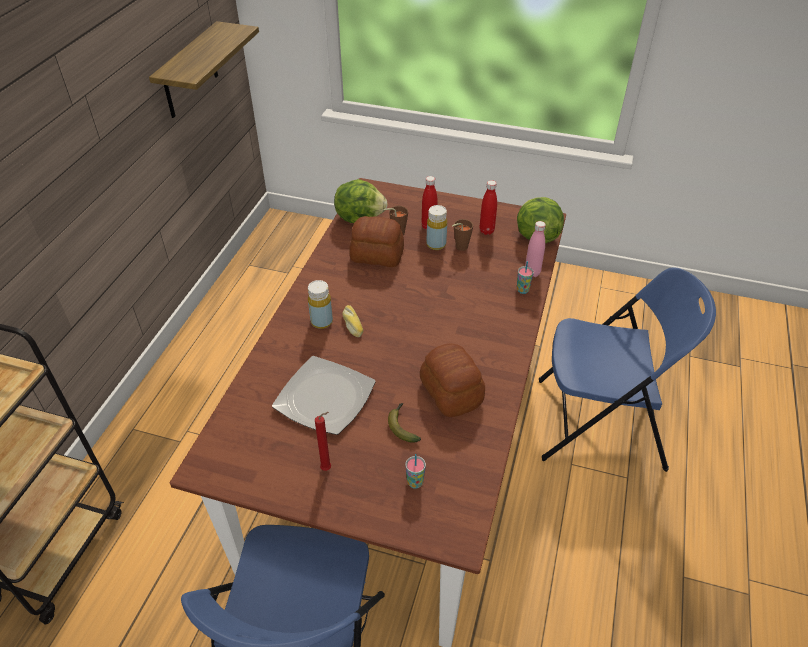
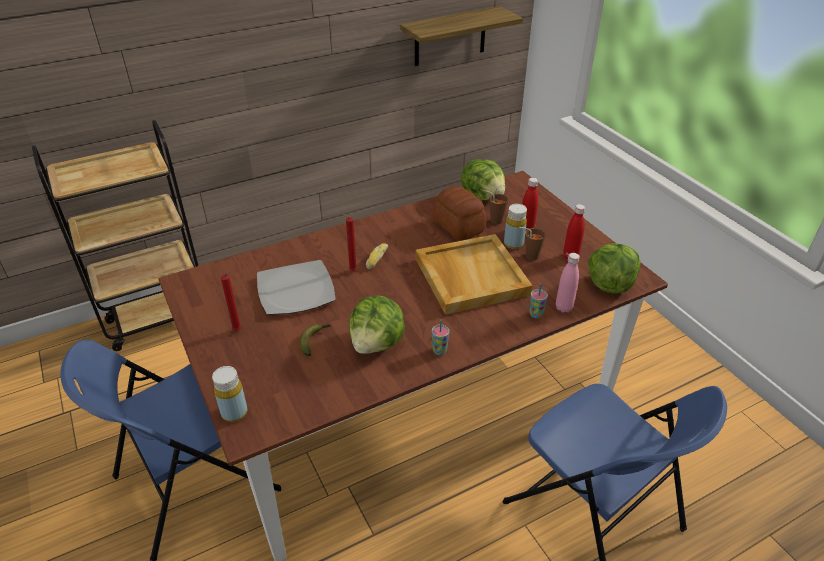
camera: 45 degrees right, 5 degrees down
(321, 322) = (360, 246): yellow bottle -> yellow bottle (234, 412)
(346, 348) = (351, 271): none -> red candle
(415, 482) = (271, 378): cup -> cup (439, 351)
(441, 291) = (470, 276): none -> beige tray
(451, 391) = (377, 343): bread -> lettuce

